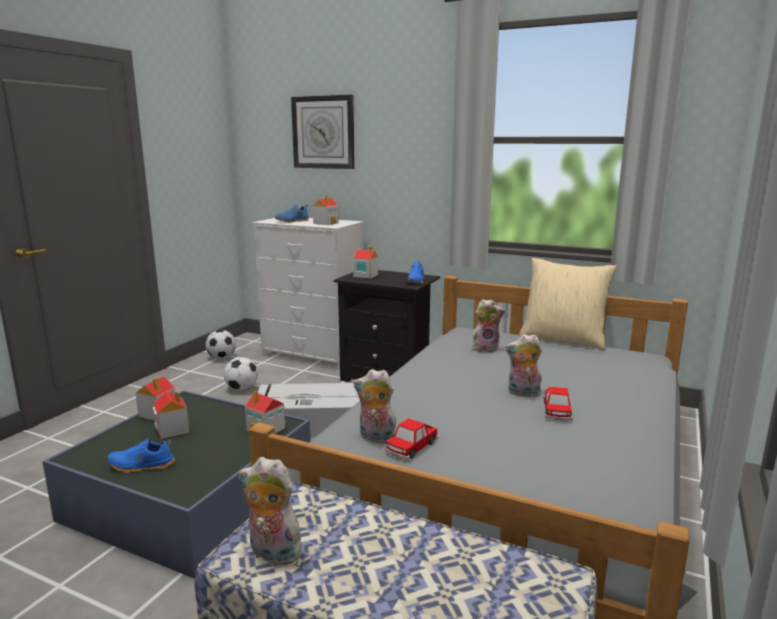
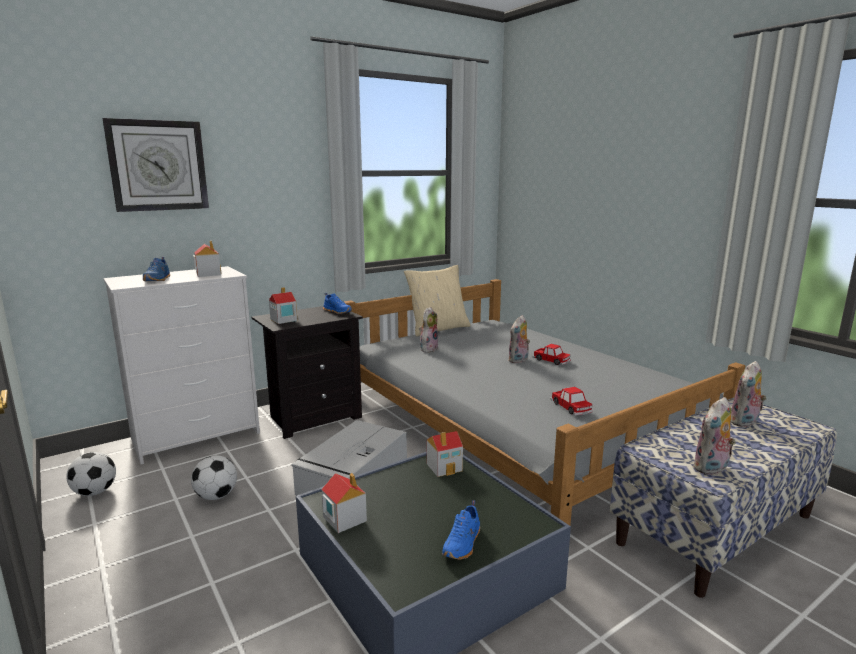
camera: 60 degrees left, 0 degrees up
(172, 429) = (393, 516): toy house -> none
(376, 438) = (549, 415): plush toy -> plush toy (745, 422)

